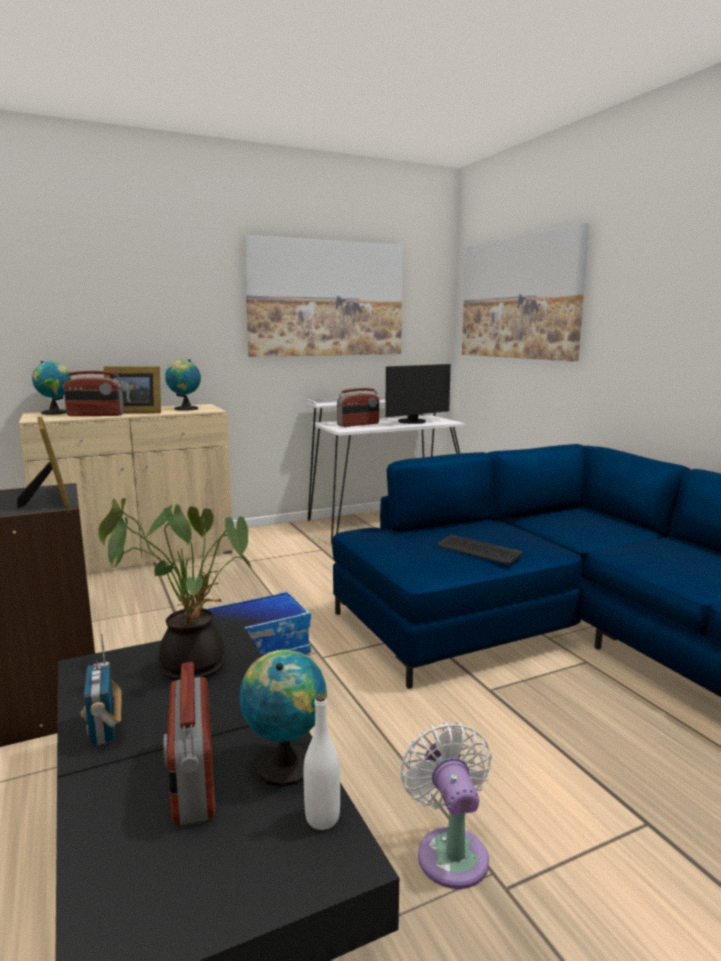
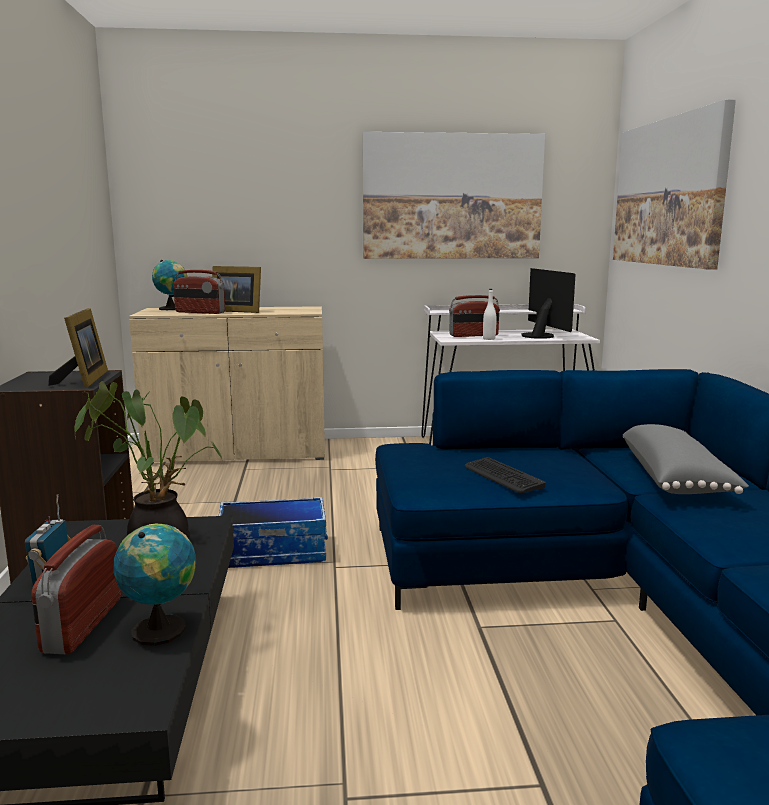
camera: 20 degrees right, 0 degrees up
(184, 409) = (286, 310): globe -> none
(322, 818) = (150, 674): white bottle -> white bottle (489, 339)
(414, 422) = (541, 336): monitor -> monitor turned 90 degrees counterclockwise
(450, 851) = (320, 755): white fan -> none
(606, 536) = (676, 479): none -> grey pillow

